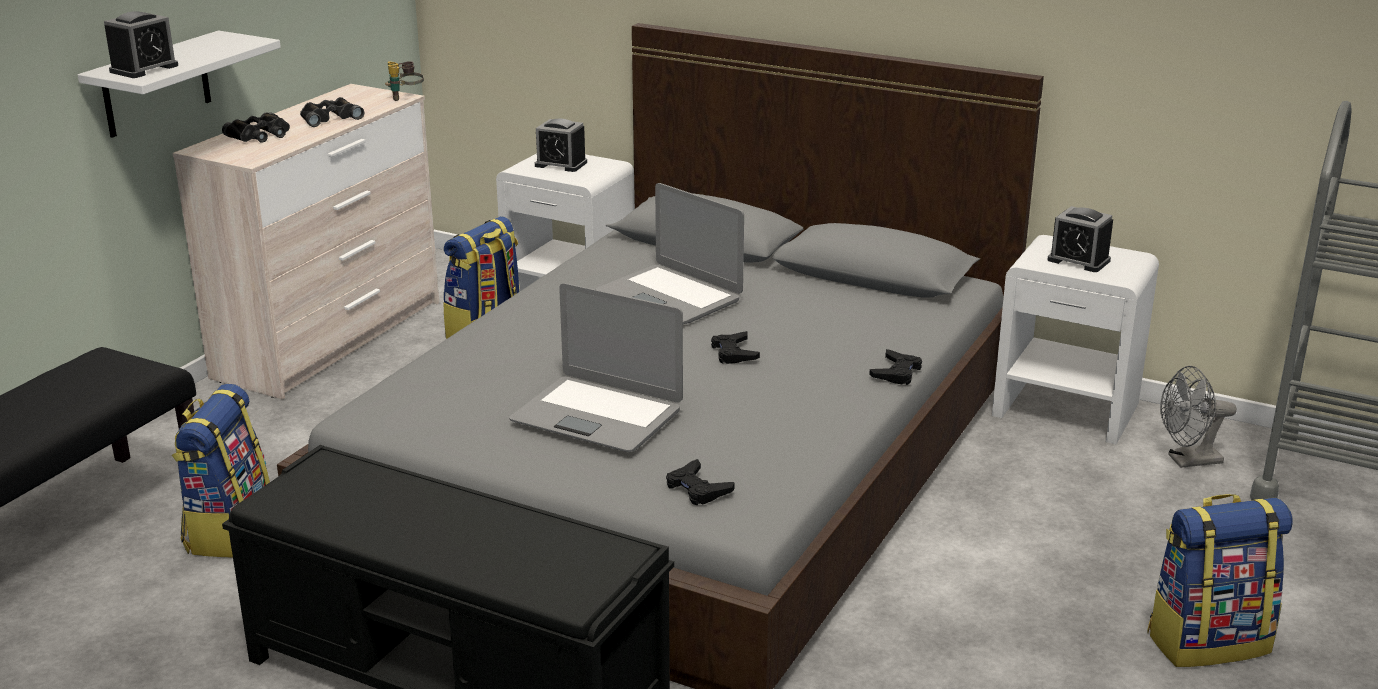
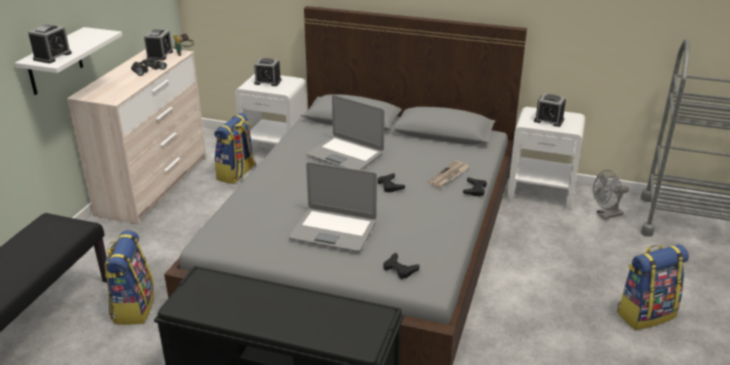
camera: 10 degrees left, 5 degrees up
(260, 135) = (112, 83): black binoculars -> none
(361, 98) = (160, 55): none -> alarm clock
(854, 346) = (449, 176): none -> newspaper

